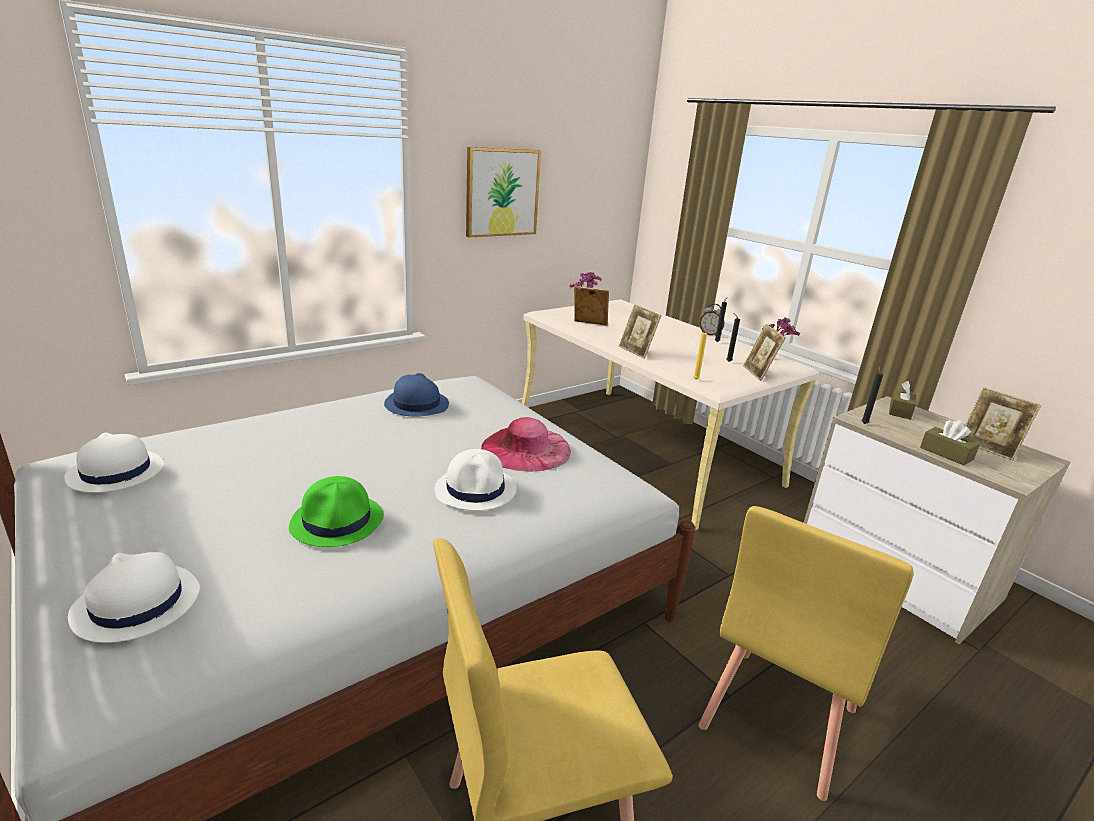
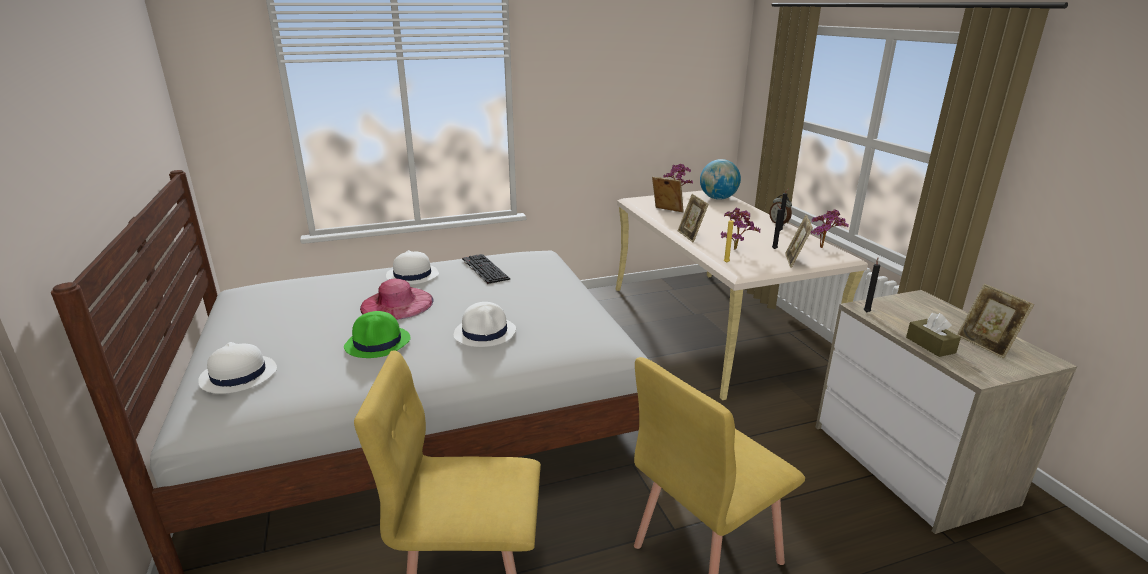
camera: 20 degrees right, 0 degrees up
(115, 472) = (265, 299): white hat -> white hat (412, 275)
(416, 404) = (484, 269): blue hat -> keyboard
(502, 192) = (596, 96): picture -> none
(526, 449) = (544, 308): pink hat -> pink hat (397, 304)
(629, 309) = (718, 198): none -> globe
(691, 363) = (735, 248): none -> potted plant
(900, 410) = (921, 303): brown tissue box -> none

